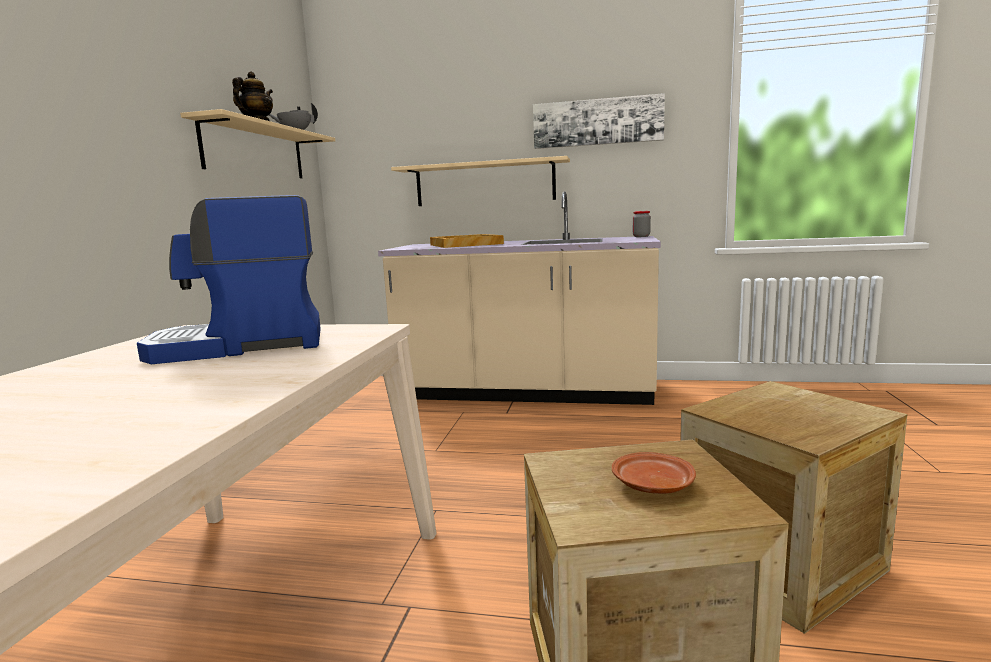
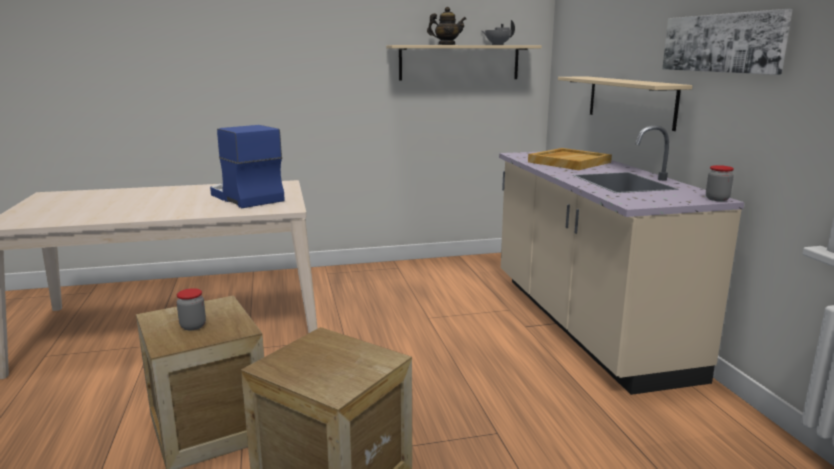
camera: 65 degrees right, 5 degrees up
(652, 485) = (193, 326): brown plate -> jar

